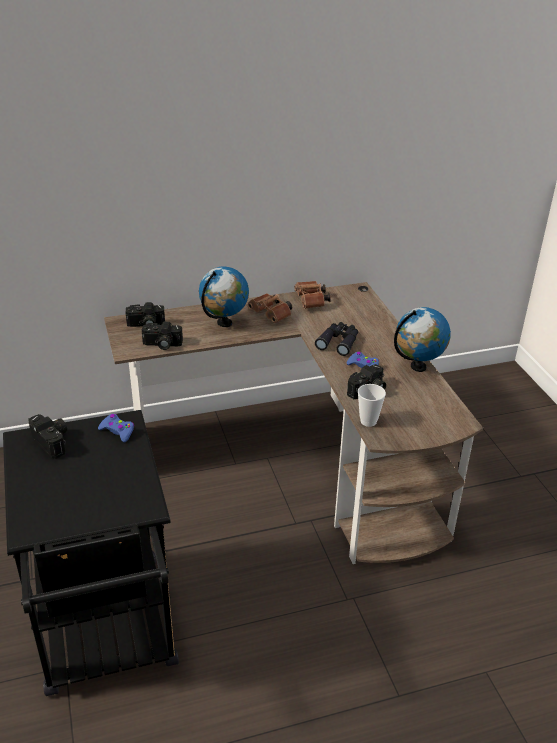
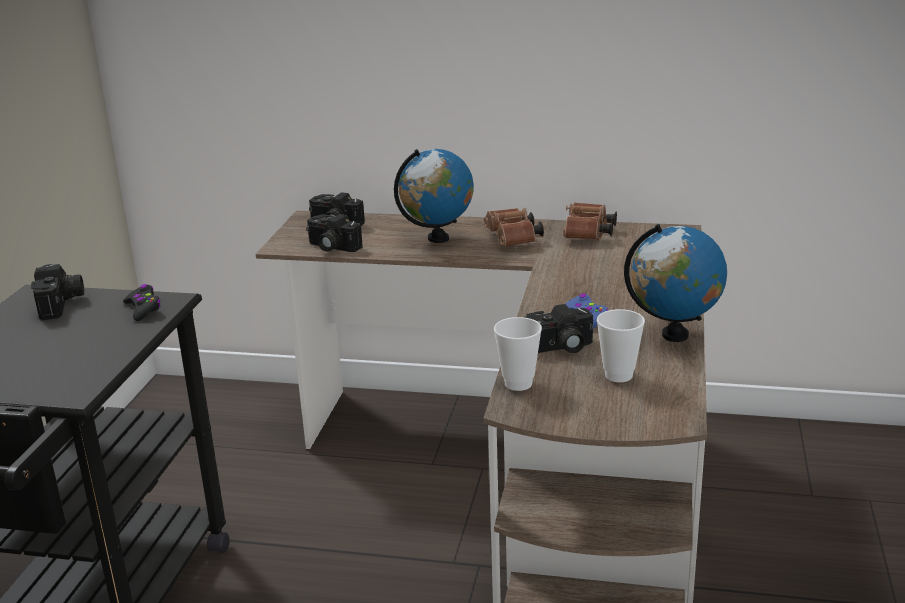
camera: 30 degrees right, 10 degrees down
(117, 431) = (143, 309): blue game controller -> black game controller
(339, 342) = (578, 284): black binoculars -> none
(413, 402) = (618, 375): none -> cup

